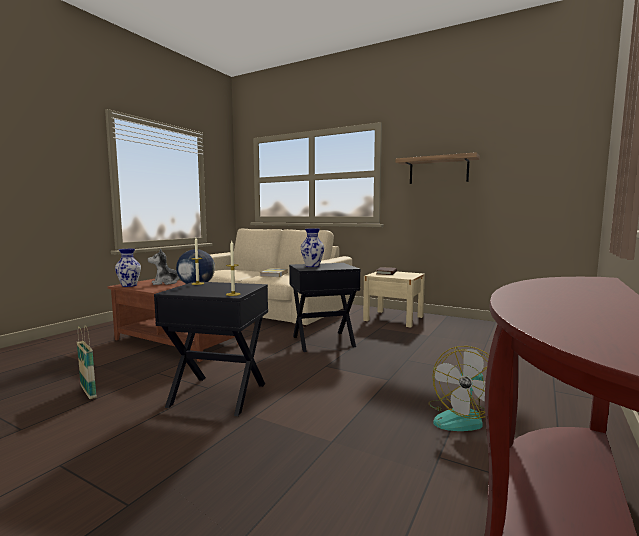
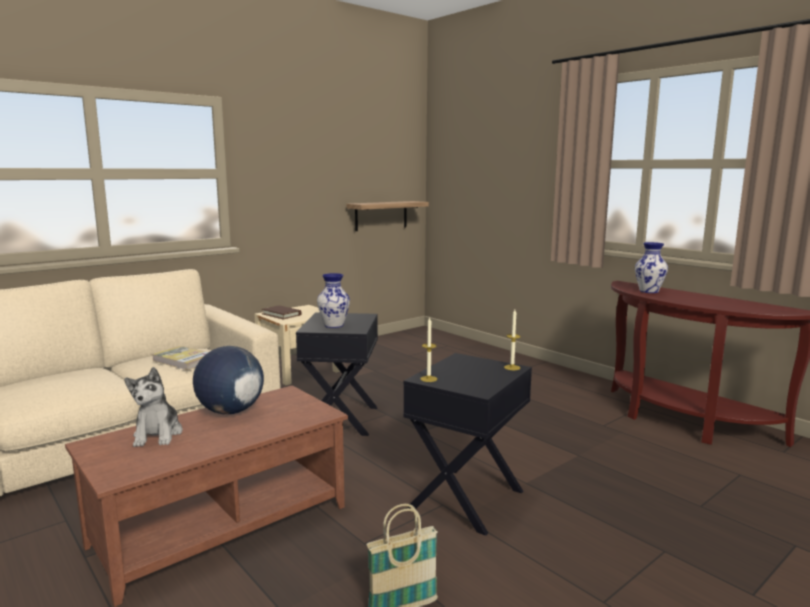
camera: 70 degrees left, 5 degrees up
(129, 285) = (135, 468): vase -> vase (649, 291)
(438, 170) = (299, 174): shelf -> shelf (381, 215)
(462, 417) = (553, 405): fan -> none

